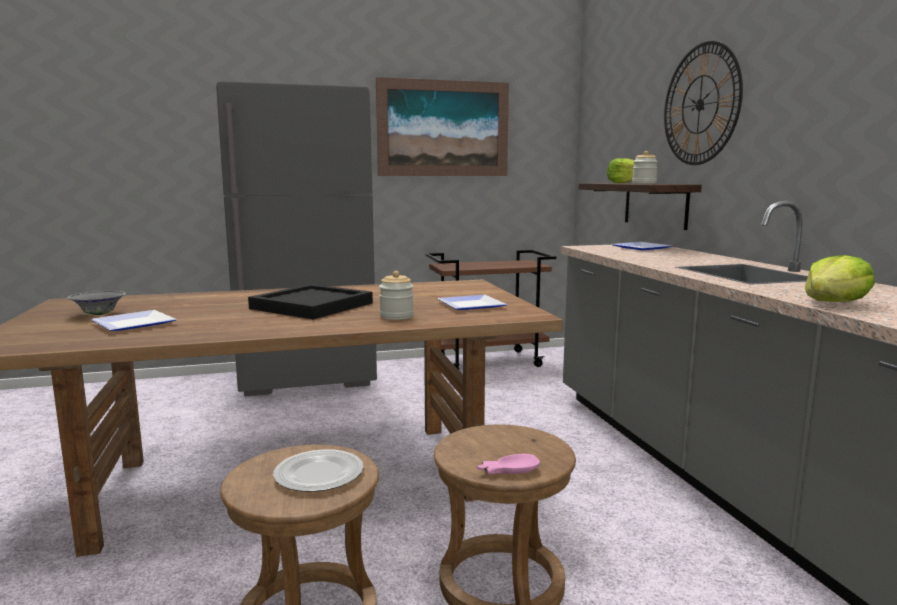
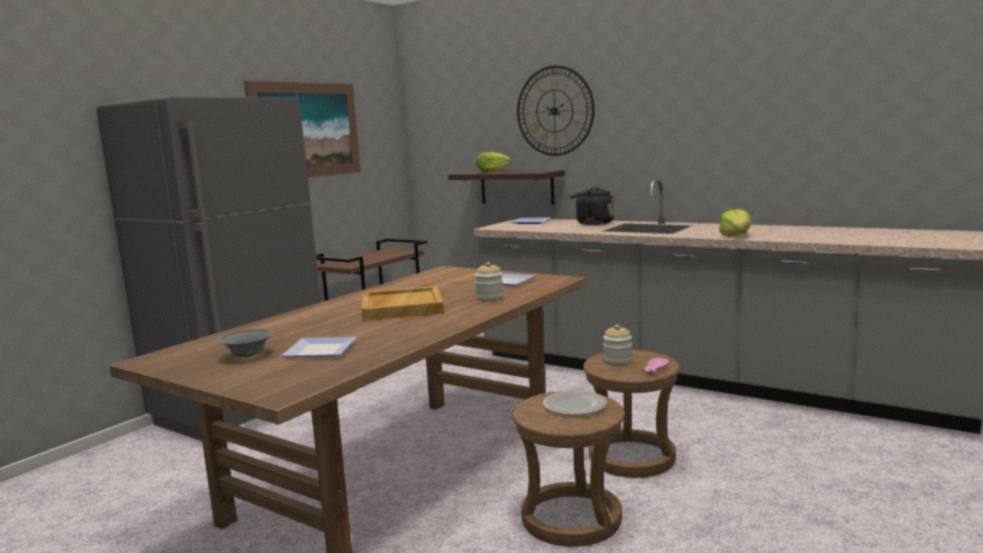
camera: 40 degrees left, 0 degrees up
(312, 305) = (401, 307): black tray -> beige tray
(644, 183) = (517, 171): jar -> jar (617, 361)
(700, 258) = (592, 223): none -> black kettle

